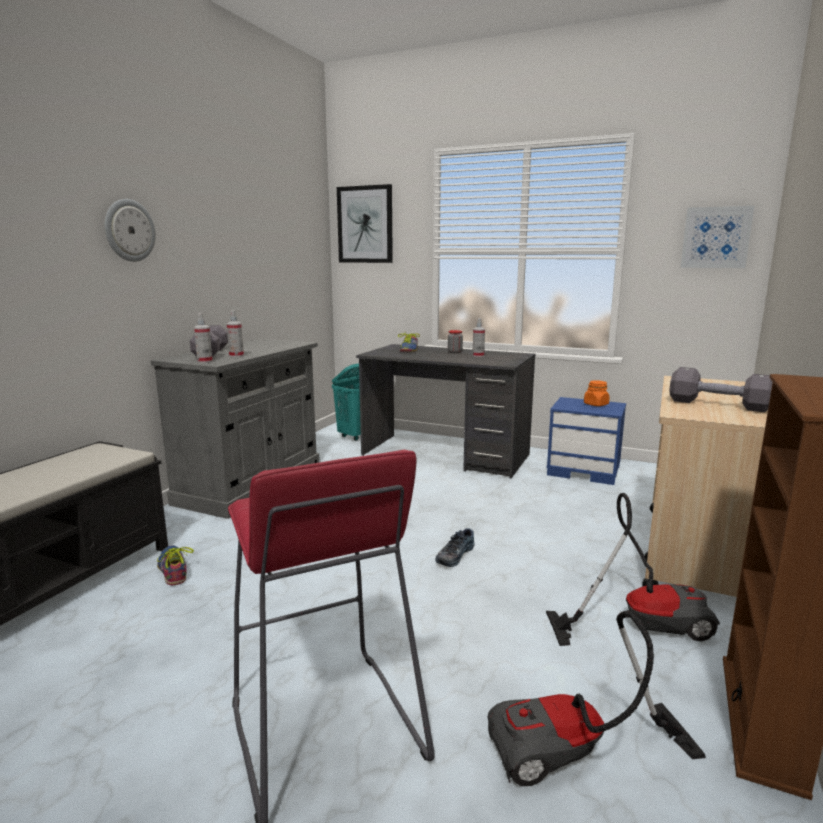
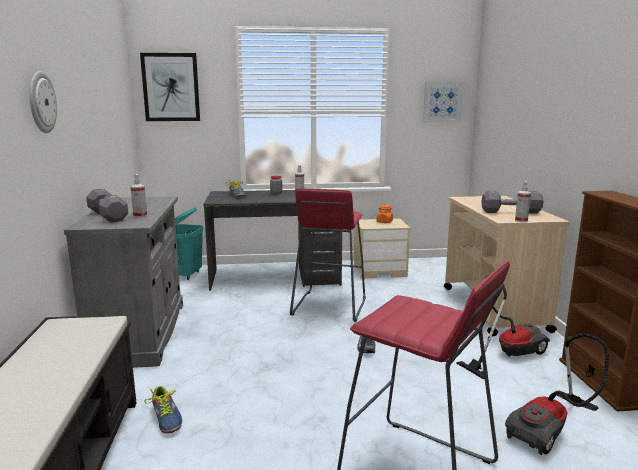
camera: 30 degrees left, 0 degrees up
(173, 570) = (166, 418): shoe -> shoe turned 150 degrees counterclockwise
(205, 361) = (125, 224): spray bottle -> spray bottle (521, 220)
(467, 499) = (329, 306): none -> red stool
(584, 471) = (380, 271): blue nightstand -> beige nightstand

